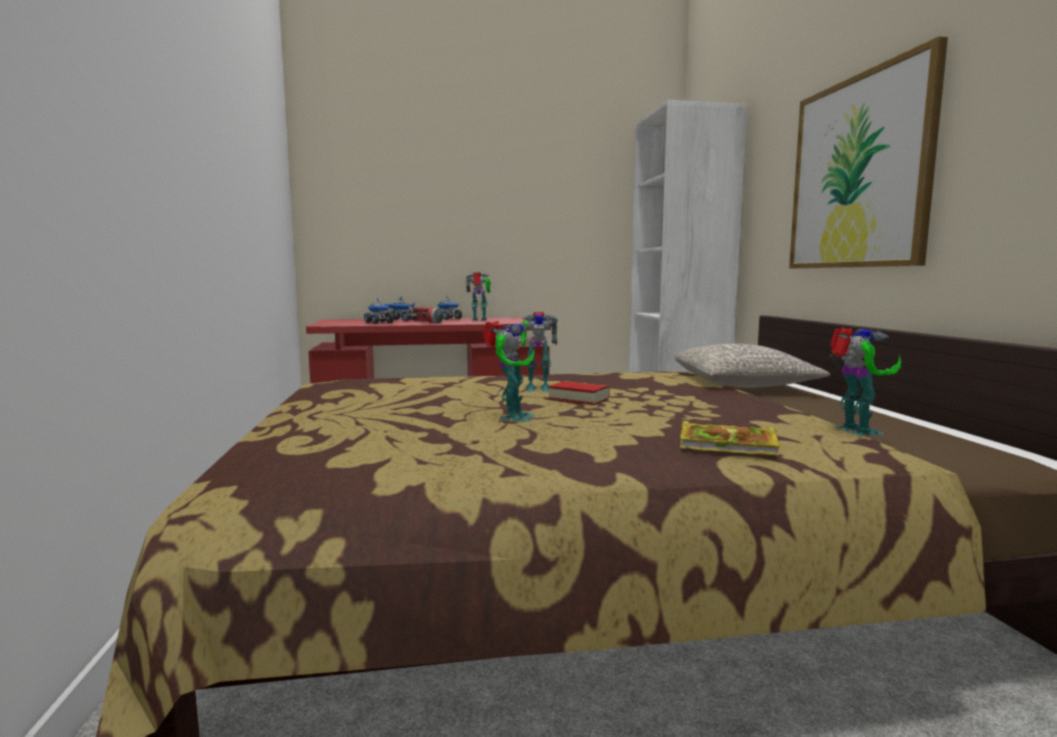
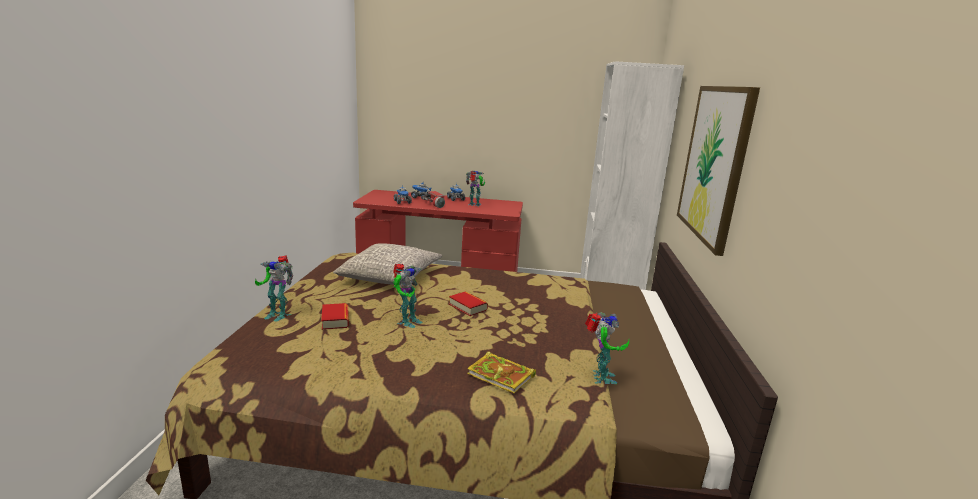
camera: 15 degrees right, 10 degrees up
(394, 427) = (335, 320): none -> book
(536, 388) = (455, 289): toy robot -> toy robot (278, 314)
(743, 385) = (610, 303): grey pillow -> grey pillow (390, 277)

